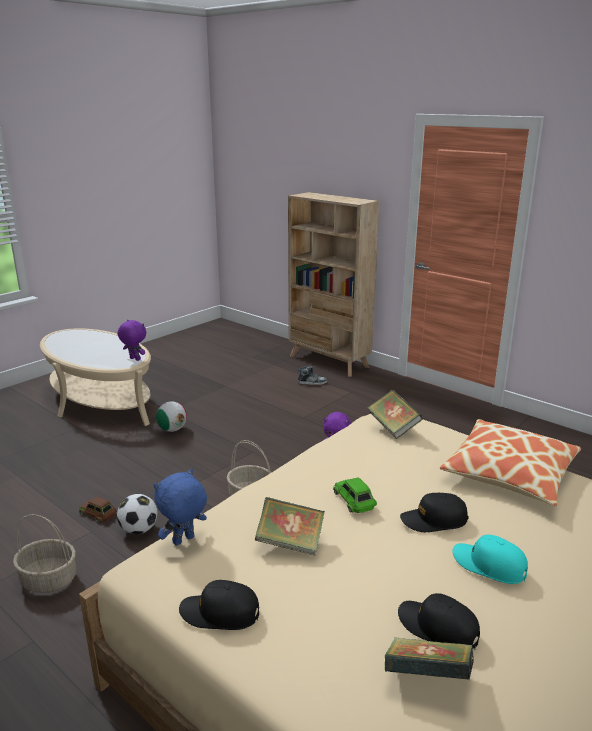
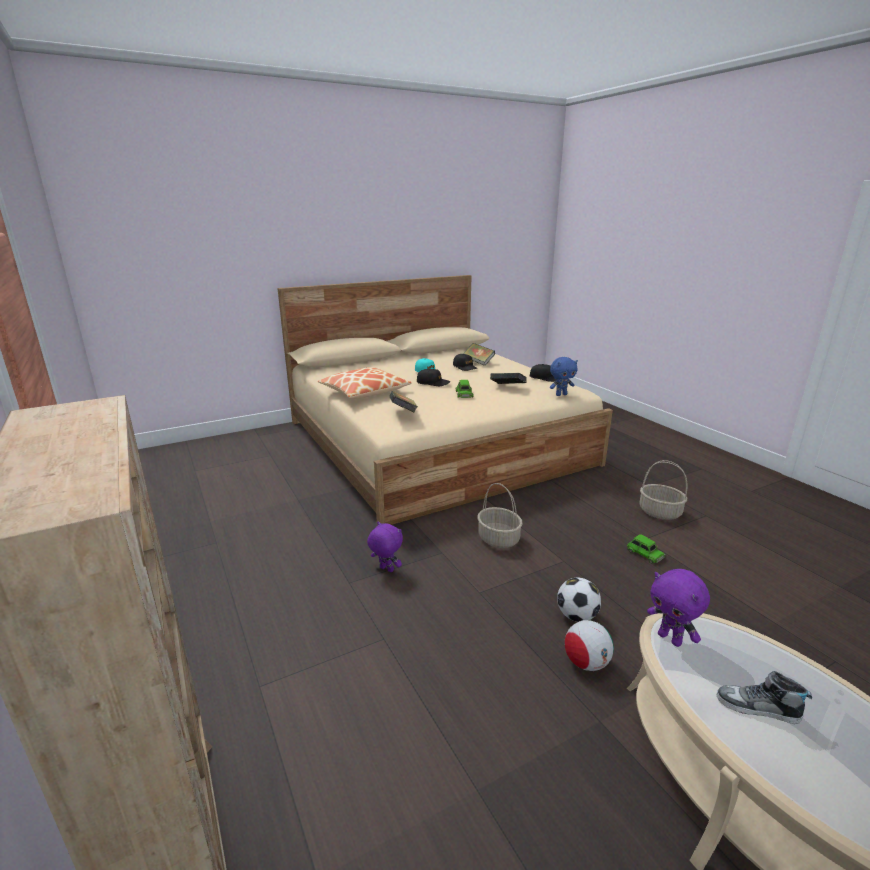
camera: 160 degrees left, 0 degrees up
(98, 513) = (644, 553): brown toy car -> green toy car
(139, 530) = (601, 532): football -> football (576, 616)
(312, 382) = (296, 744): shoe -> shoe (757, 708)

